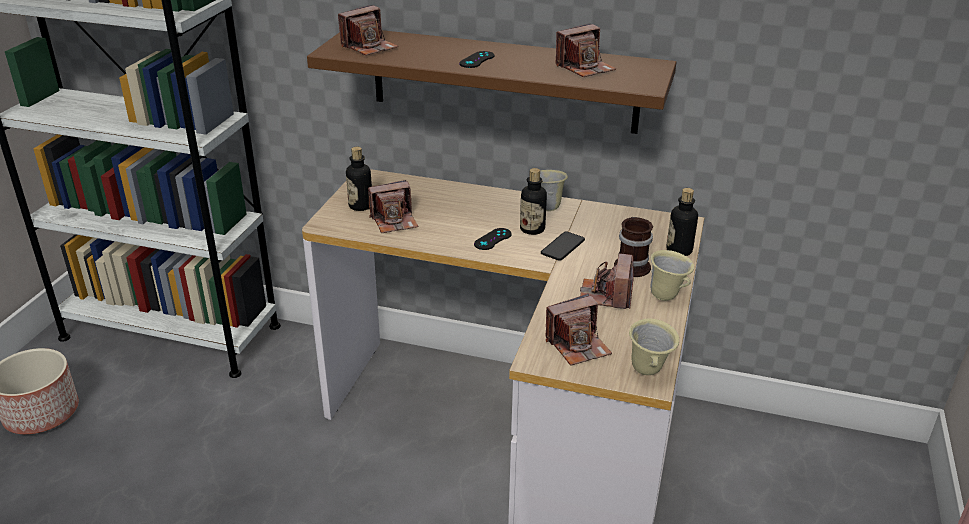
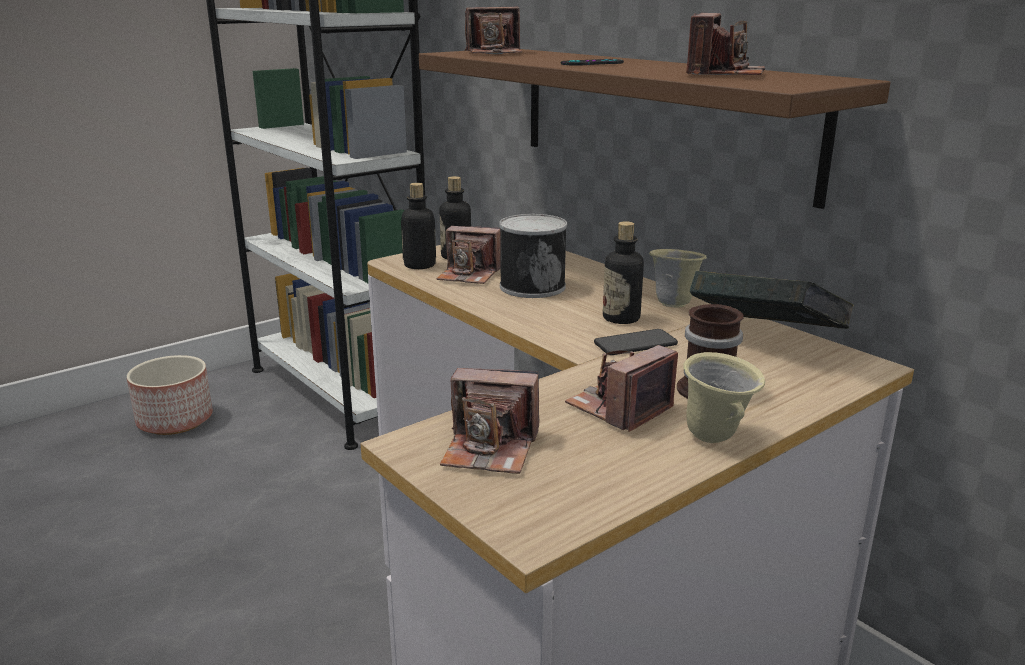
camera: 35 degrees right, 10 degrees down
(448, 218) = (532, 286): none -> can
(493, 239) = (555, 315): black game controller -> none
(585, 68) = (723, 74): camera -> camera turned 75 degrees counterclockwise
(621, 220) = (765, 339): none -> book
(649, 372) = (547, 519): beige mug -> none
(679, 250) = (814, 393): bottle -> bottle (419, 265)

